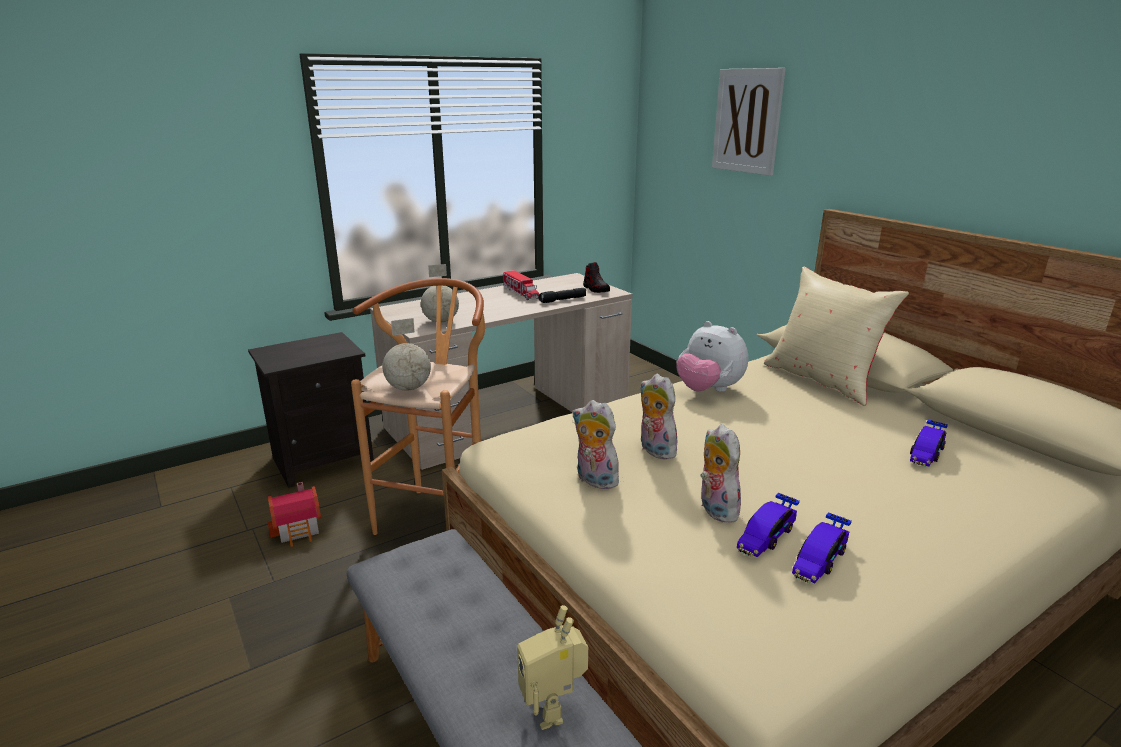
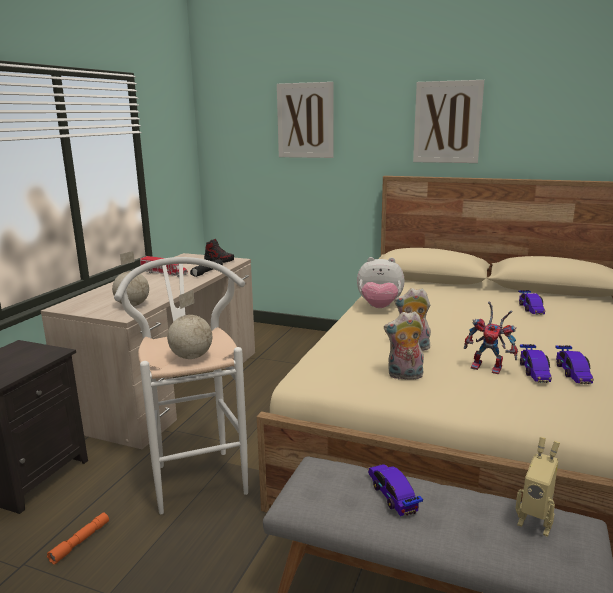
camera: 35 degrees left, 5 degrees down
(300, 529) = (80, 542): toy house -> orange flashlight
(437, 511) = (197, 474): brown stool -> white stool
(461, 602) = (392, 494): none -> toy car
(715, 509) = (490, 368): plush toy -> toy robot
(822, 380) = (429, 287): beige pillow -> none
(928, 137) = (447, 122): none -> picture

